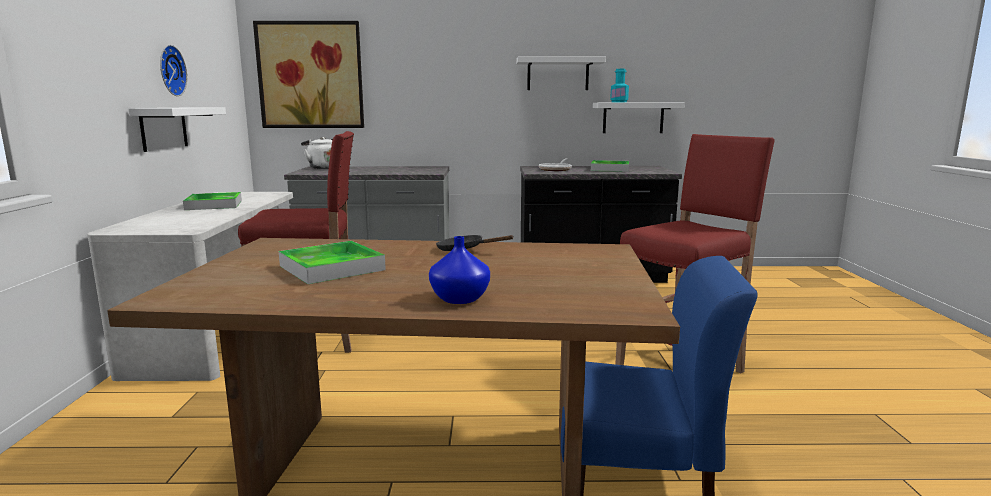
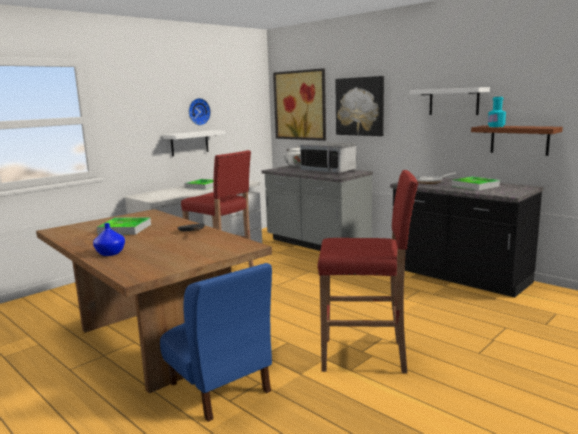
camera: 45 degrees right, 0 degrees up
(393, 169) = (328, 171): none -> microwave
(422, 78) = (360, 106): none -> picture
(633, 117) = (519, 140): white shelf -> brown shelf

